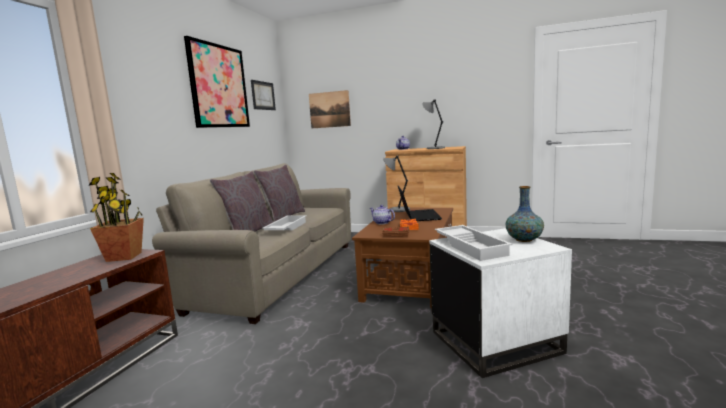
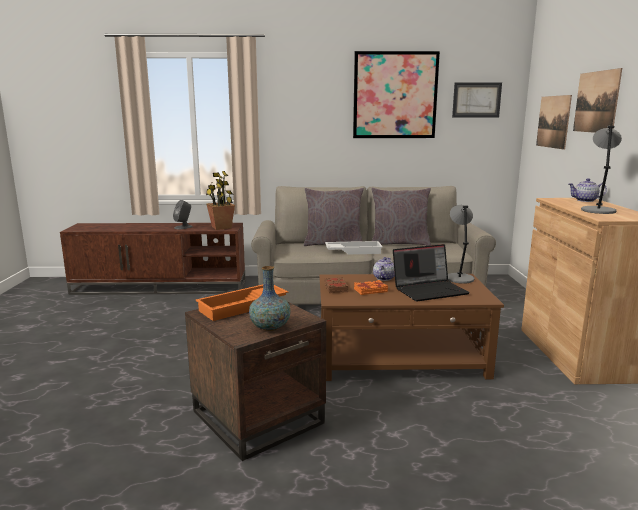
camera: 70 degrees right, 5 degrees up
(64, 277) = (183, 227): none -> grey speaker
(378, 92) = (596, 102): none -> picture
(472, 246) = (243, 307): white tray -> orange tray
(494, 341) = (258, 417): white side table -> brown side table

